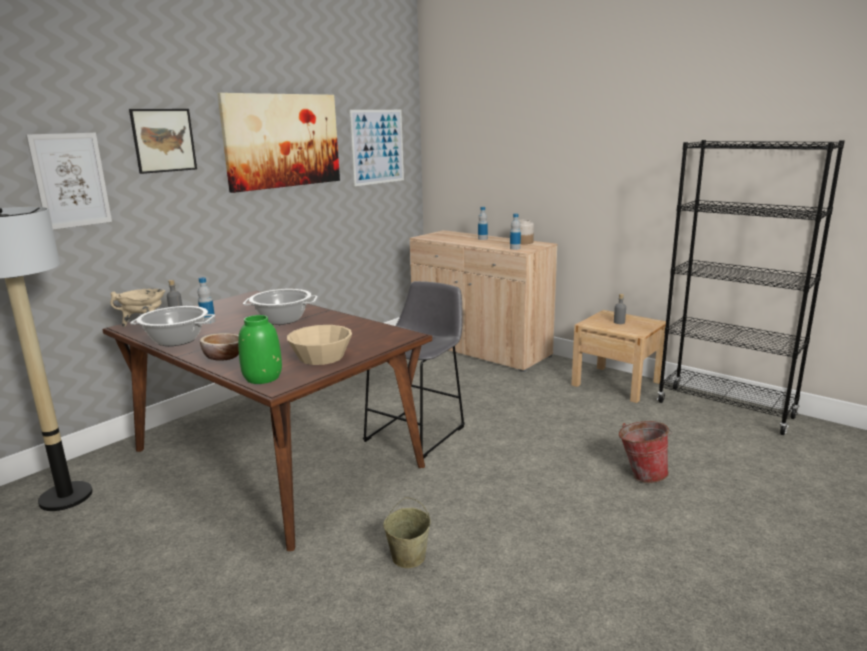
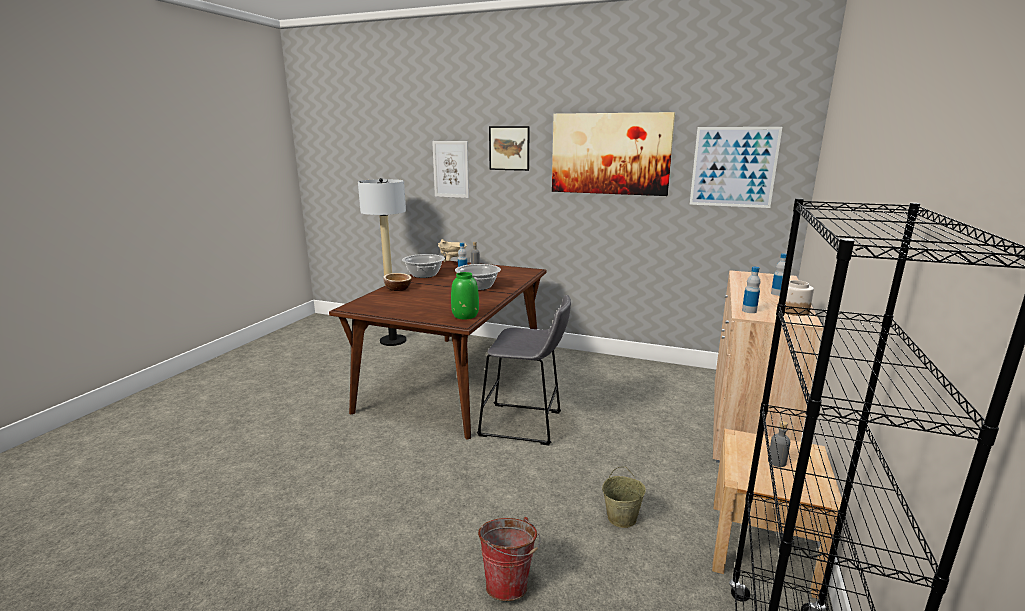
camera: 70 degrees right, 0 degrees up
(262, 378) = (363, 302): green vase -> green vase (465, 315)
(321, 356) = (404, 308): beige bowl -> none
(408, 556) = (346, 457): beige bucket -> beige bucket (622, 517)

